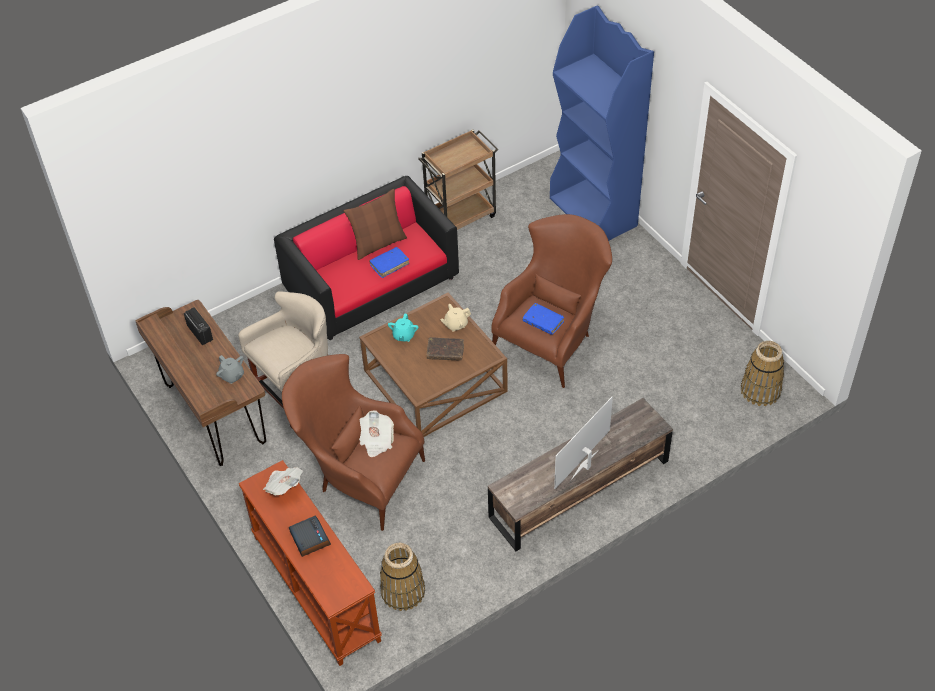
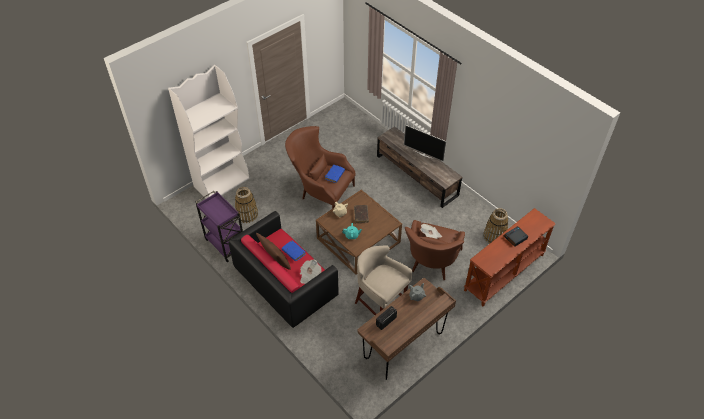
camera: 100 degrees left, 0 degrees up
(284, 486) = (487, 255): newspaper -> newspaper (309, 276)
(461, 216) = (225, 243): brown cart -> purple cart
(594, 212) = (222, 182): blue bookcase -> white bookcase
(760, 390) = (344, 116): basket -> basket (247, 214)

